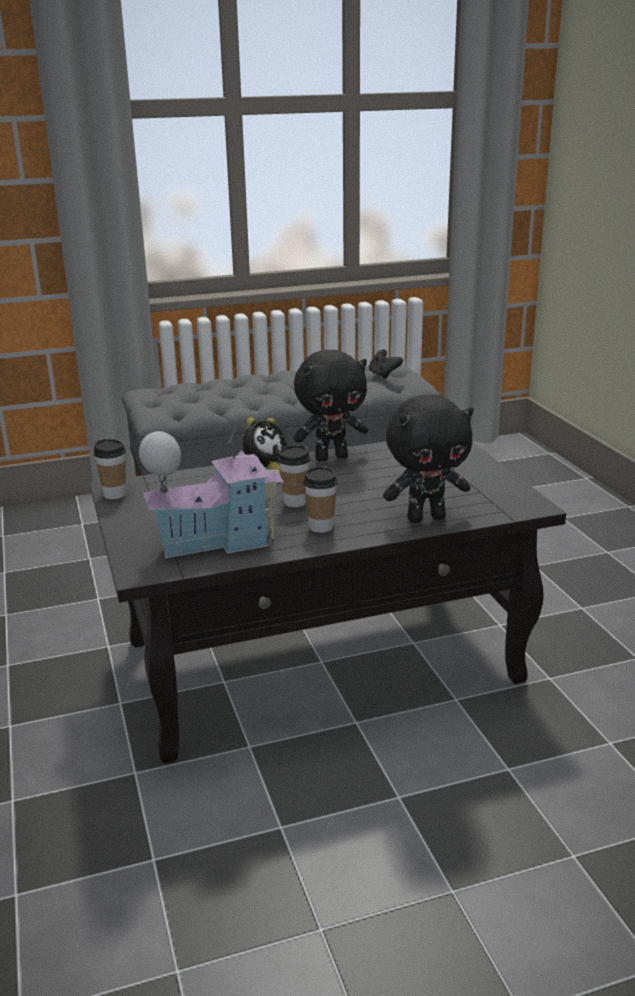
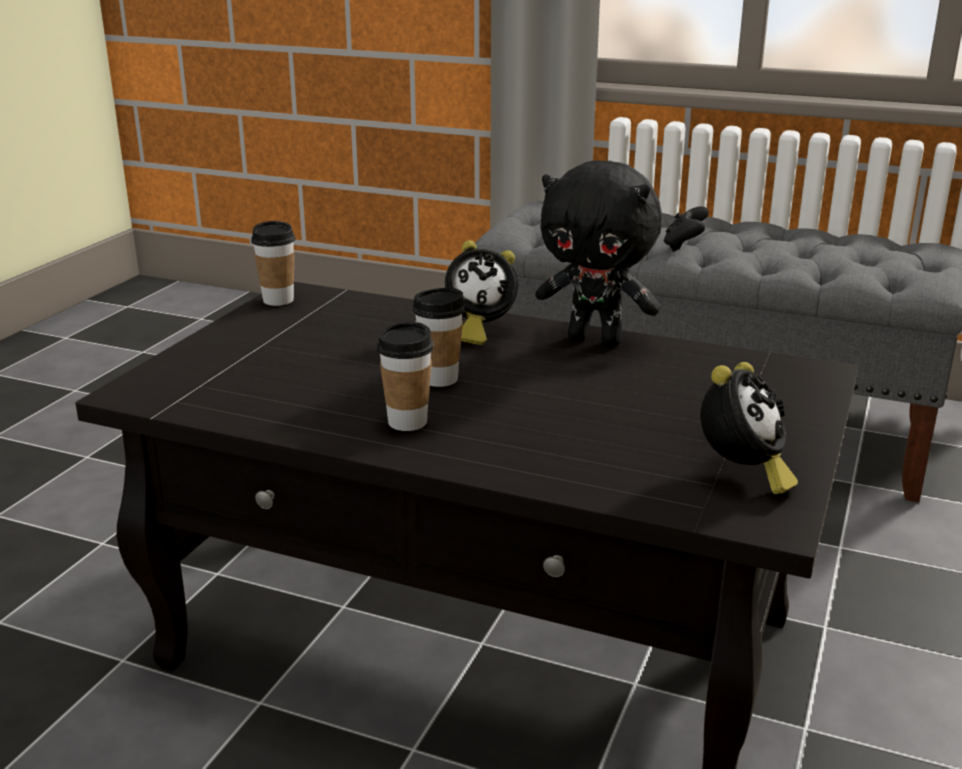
camera: 40 degrees right, 0 degrees up
(216, 541) = (264, 390): toy house -> none
(383, 375) = (896, 260): black game controller -> black game controller (684, 247)
(426, 518) = (566, 467): black plush toy -> none
(494, 493) = (742, 475): none -> alarm clock

